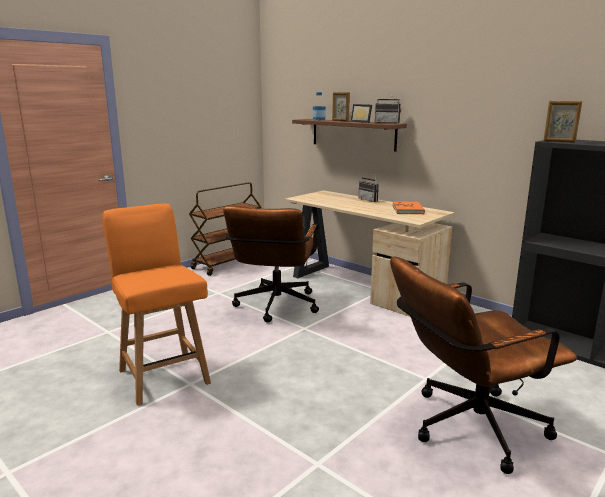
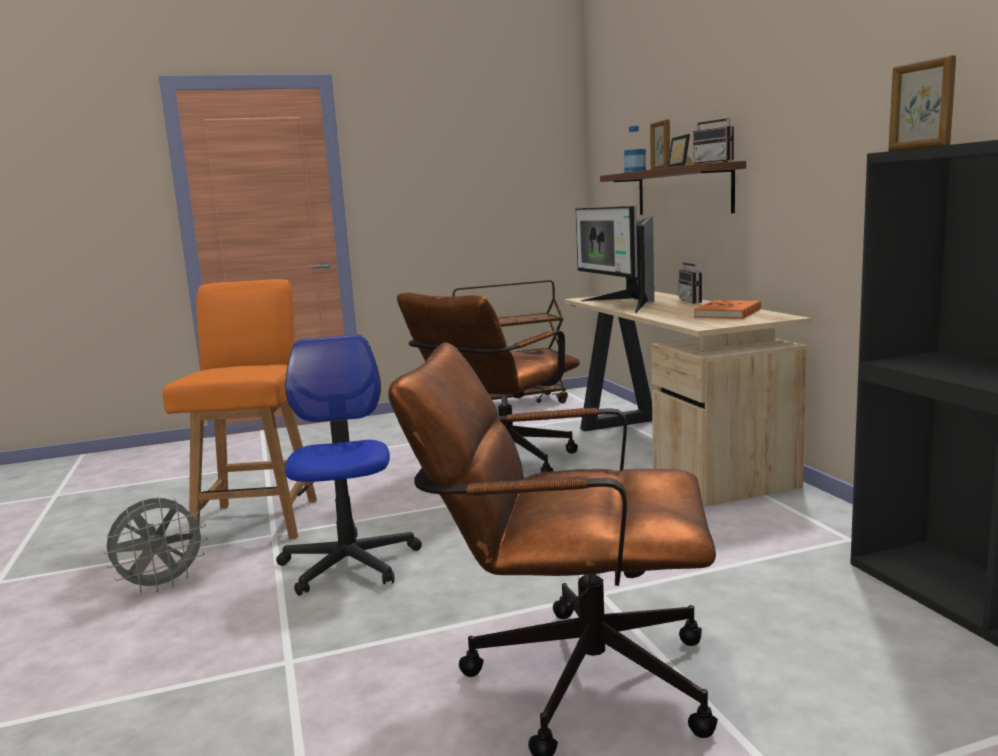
camera: 30 degrees right, 5 degrees down
(158, 438) = (162, 585): none -> grey fan
(269, 392) = (349, 564): none -> office chair
(333, 204) = (621, 305): none -> monitor

